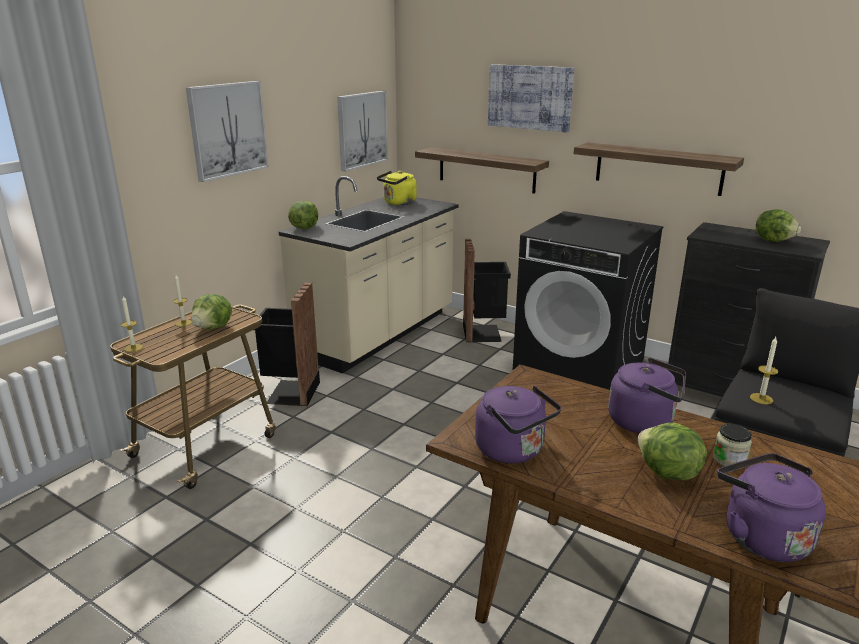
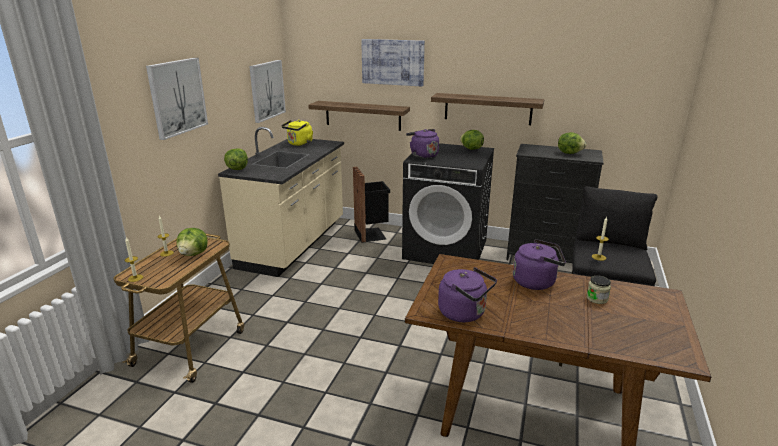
camera: 15 degrees left, 0 degrees up
(290, 392) = (243, 297): black trash can -> none
(667, 473) = (565, 313): lettuce -> lettuce (471, 149)
(761, 536) = (635, 342): purple kettle -> purple kettle (422, 155)

